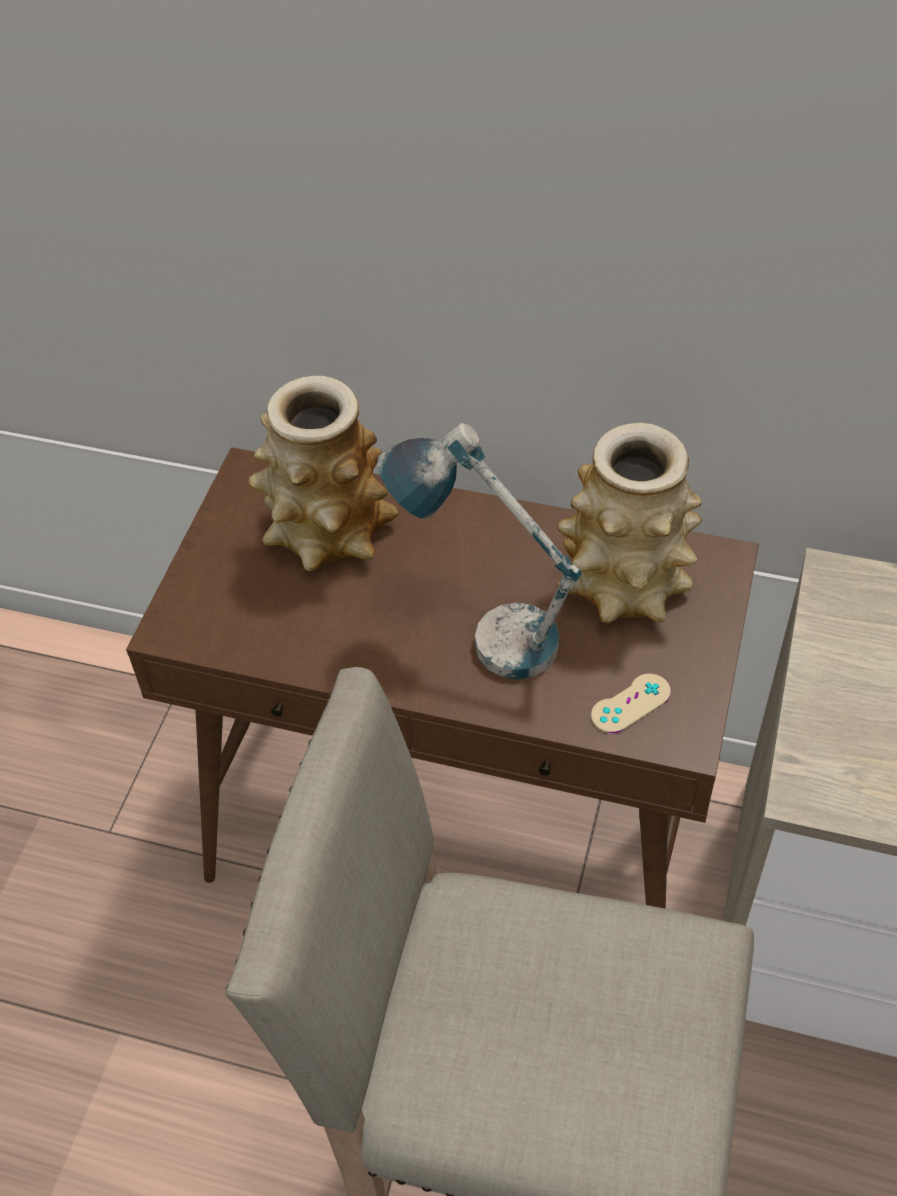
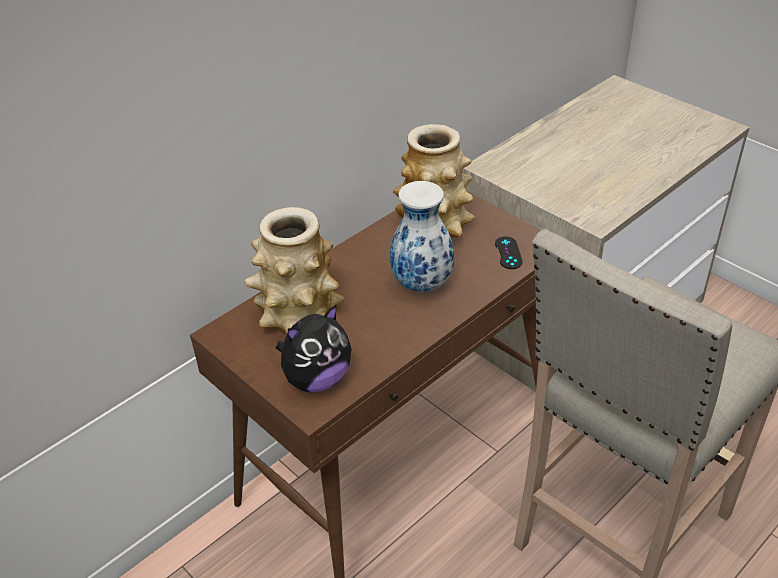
camera: 60 degrees left, 10 degrees down
(224, 608) = (317, 379): none -> plush toy
(482, 632) = (423, 284): table lamp -> vase
(630, 703) = (508, 253): beige game controller -> black game controller

